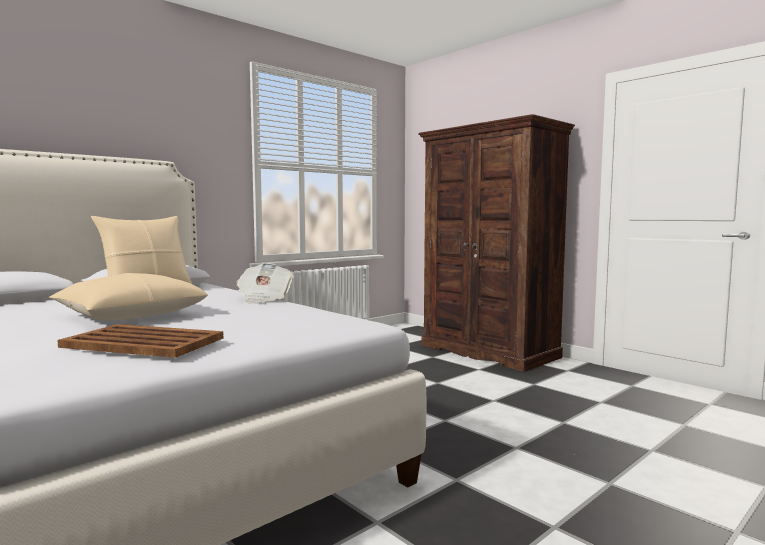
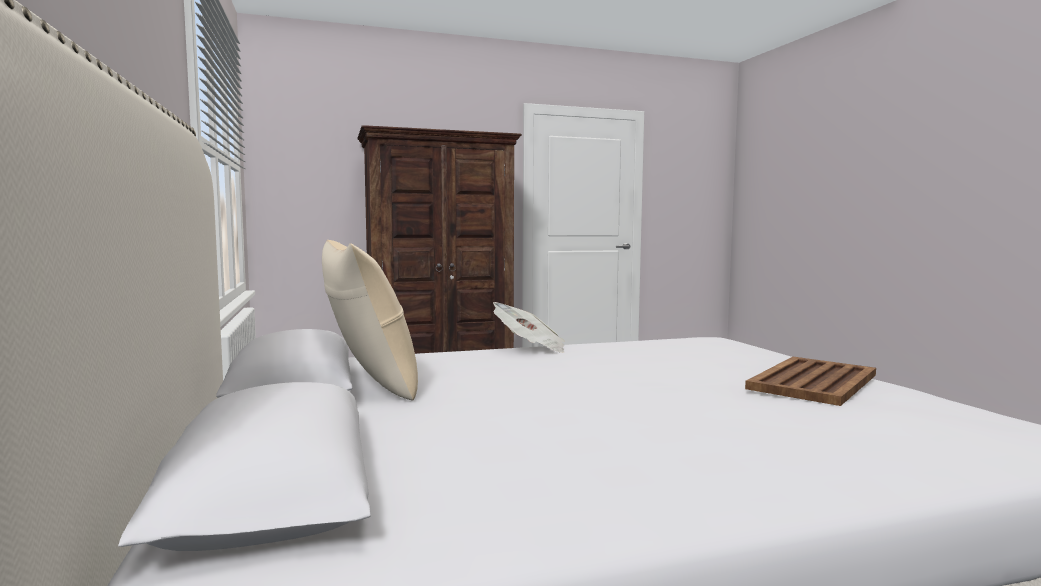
camera: 65 degrees left, 0 degrees up
(130, 315) = (610, 390): beige pillow -> none

